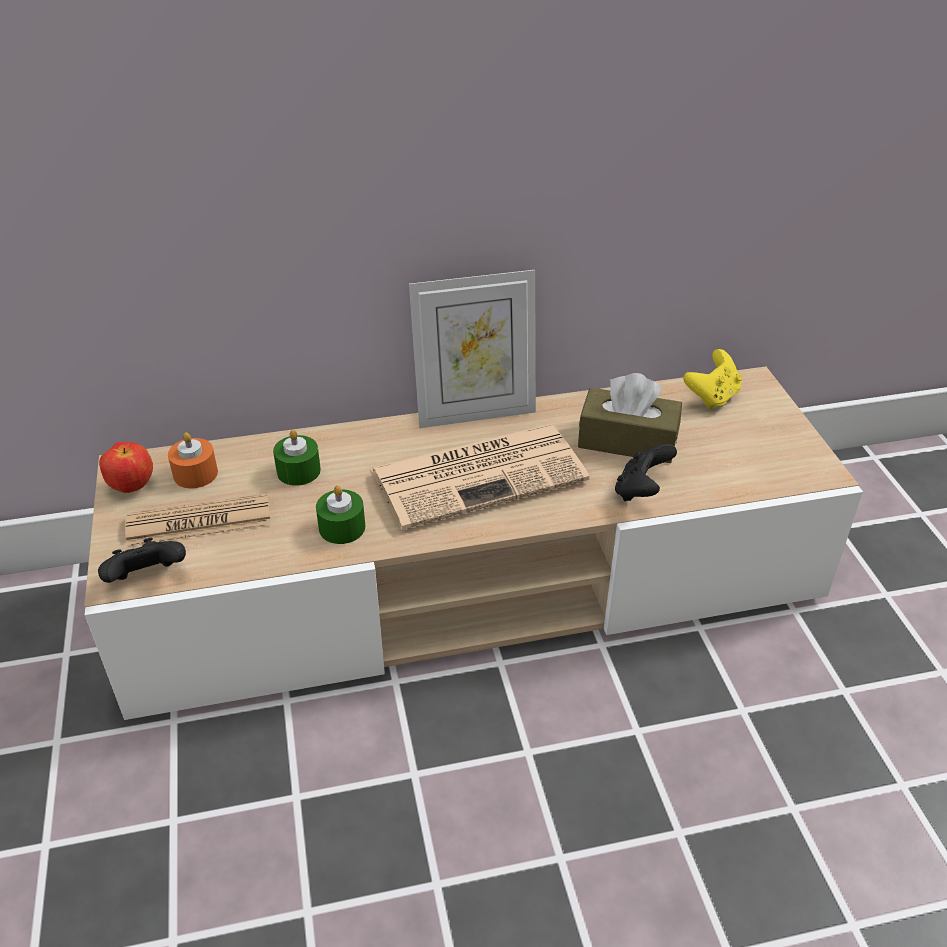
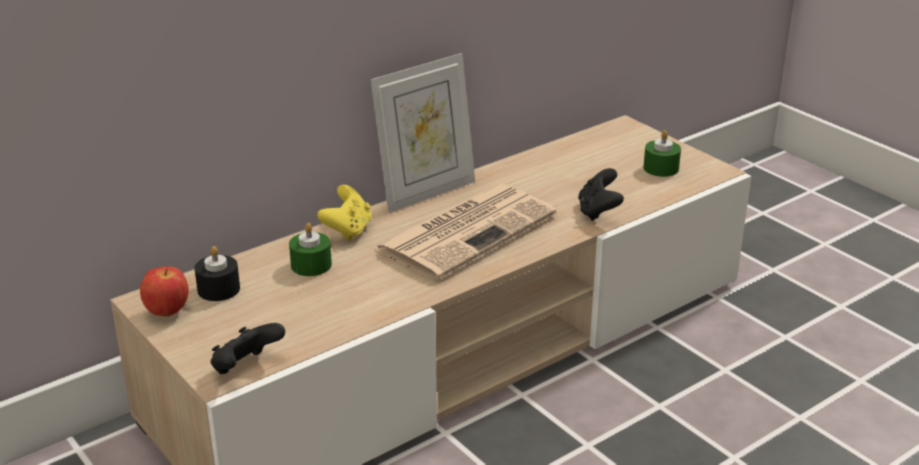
camera: 25 degrees left, 10 degrees down
(195, 474) = (218, 289): orange candle -> black candle
(199, 522) = (255, 320): newspaper -> none
(342, 527) = (384, 292): green candle -> green candle (661, 168)
(627, 441) = (562, 183): brown tissue box -> none
(712, 397) = (602, 142): yellow game controller -> yellow game controller (348, 230)

